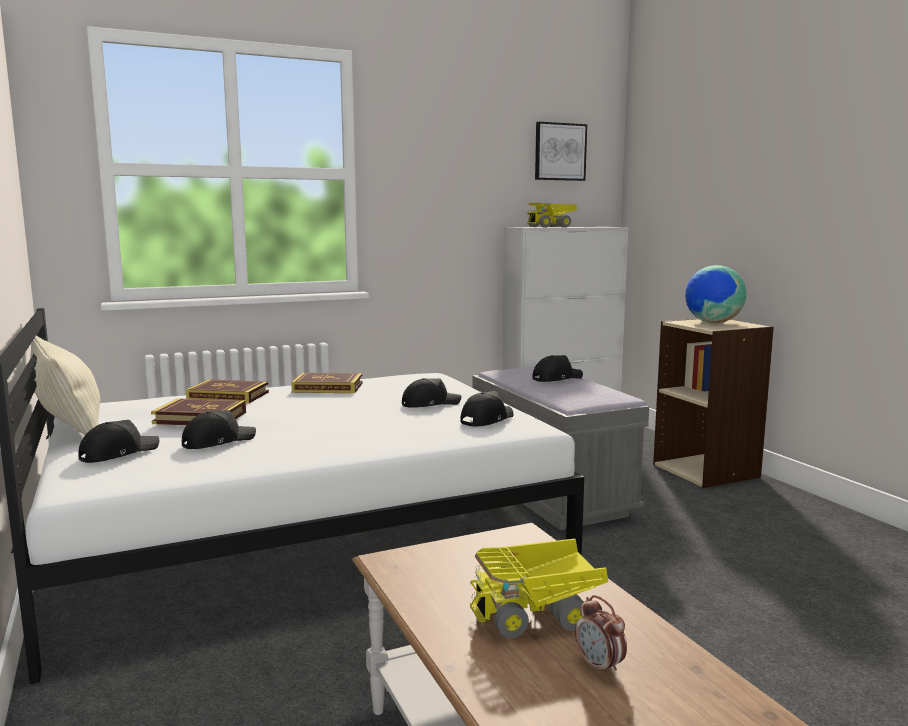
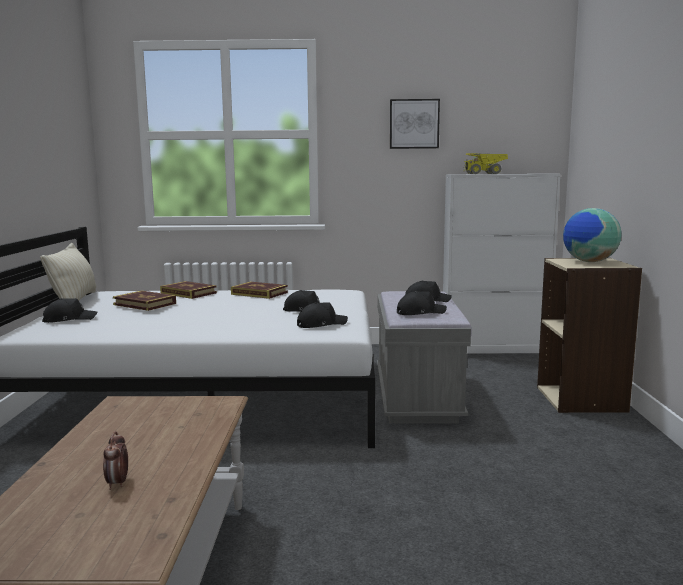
camera: 25 degrees right, 0 degrees up
(217, 441) = (131, 319): black cap -> black cap (420, 312)
(538, 615) = (140, 448): toy truck -> none
(559, 152) = (502, 108): picture -> picture (414, 124)

